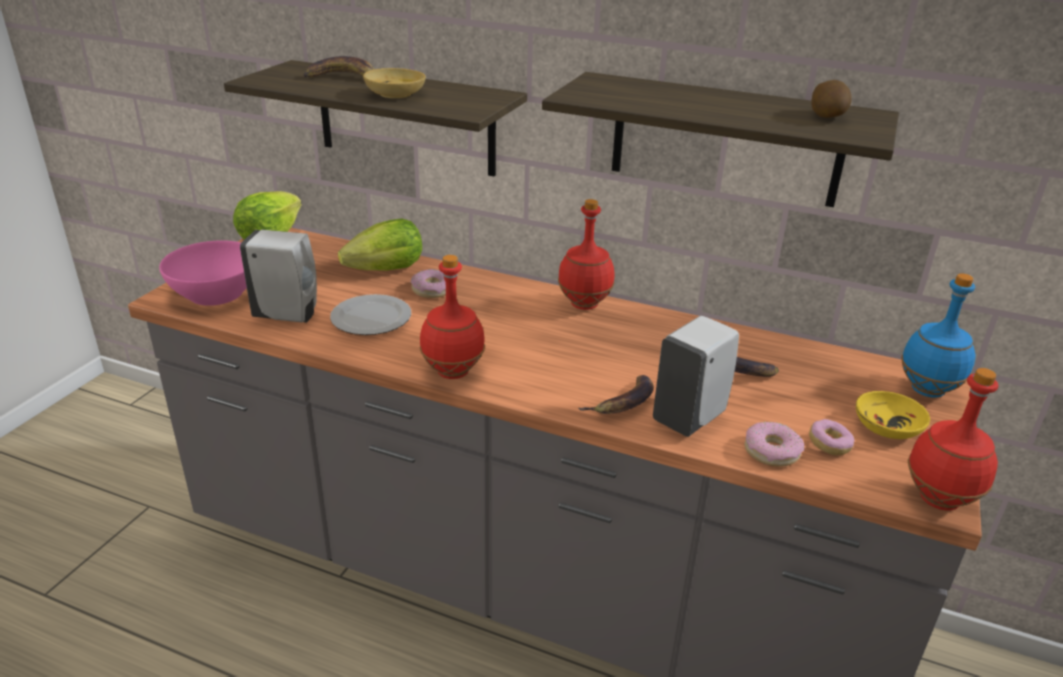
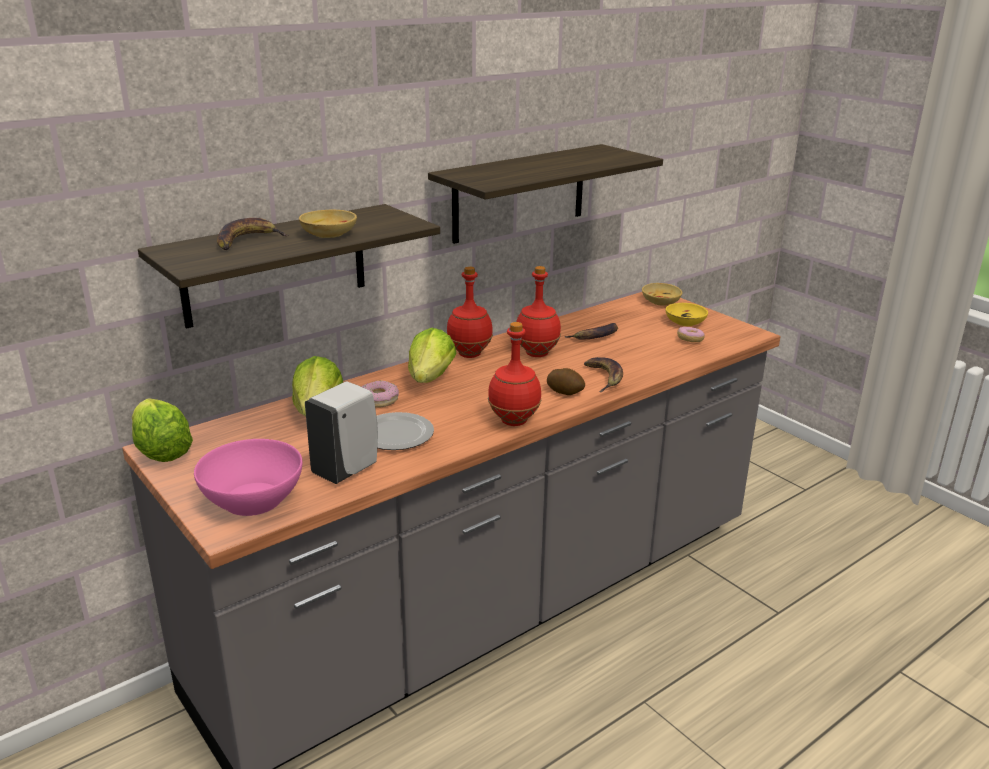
camera: 60 degrees left, 5 degrees down
(504, 301) = (430, 378): none -> lettuce
(690, 417) = (636, 364): white soap dispenser -> none
(772, 451) = (684, 355): donut -> none
(828, 116) = (598, 154): potato -> potato (565, 392)
(928, 391) = (661, 301): blue bottle -> beige bowl
(940, 500) = (751, 333): red bottle -> red bottle (537, 353)

